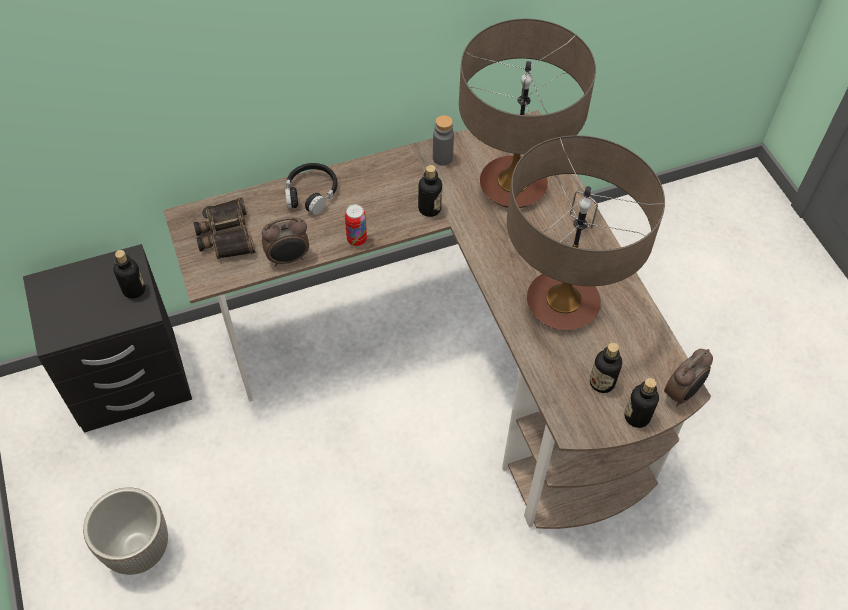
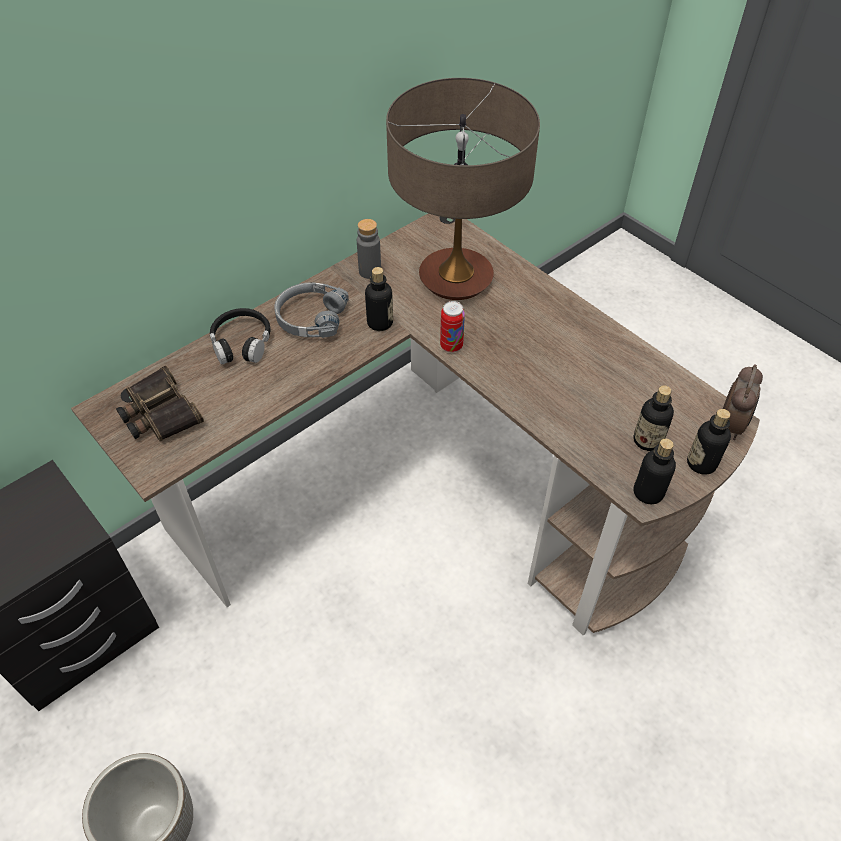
camera: 20 degrees left, 5 degrees down
(134, 290) = (61, 513): bottle -> bottle (648, 492)
(288, 259) = (245, 417): alarm clock -> none
(357, 240) = (315, 375): can -> can (451, 346)
(375, 187) = (310, 317): none -> grey headphones
(562, 304) = (565, 375): table lamp -> none

